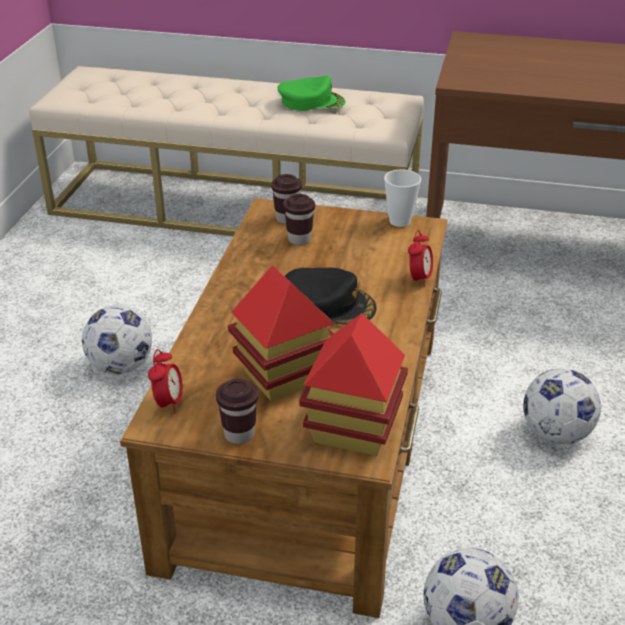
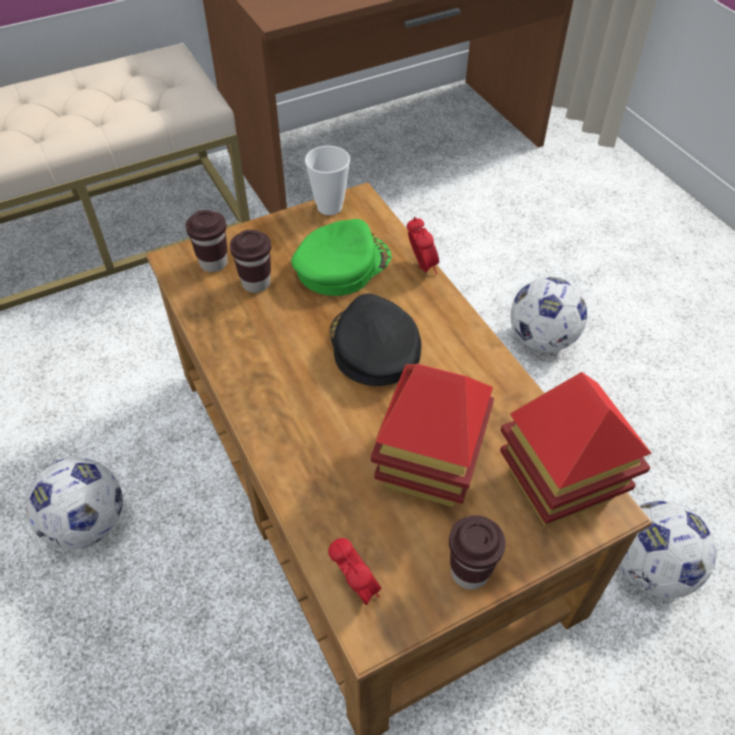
camera: 40 degrees left, 15 degrees up
(311, 101) = (73, 96): green cap -> green cap (341, 265)
(329, 304) = (373, 347): black cap -> black cap turned 90 degrees counterclockwise

